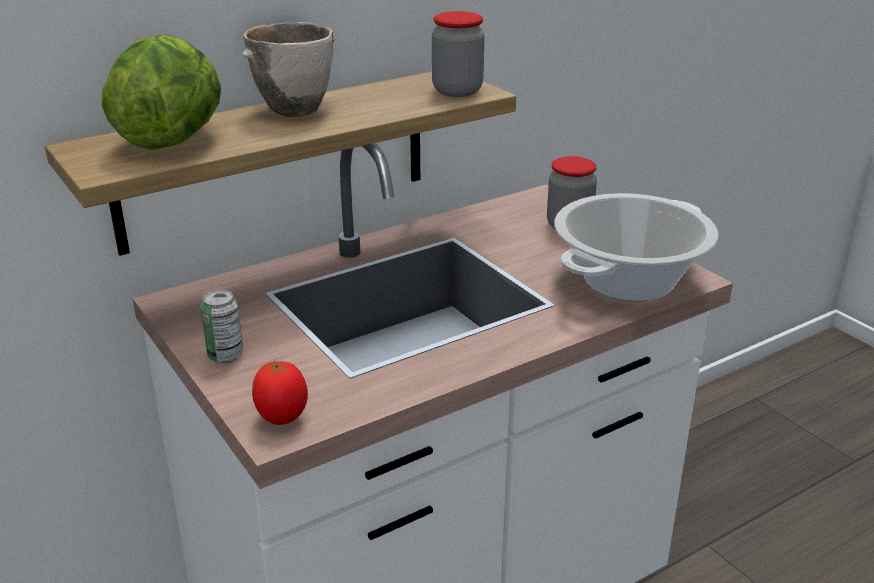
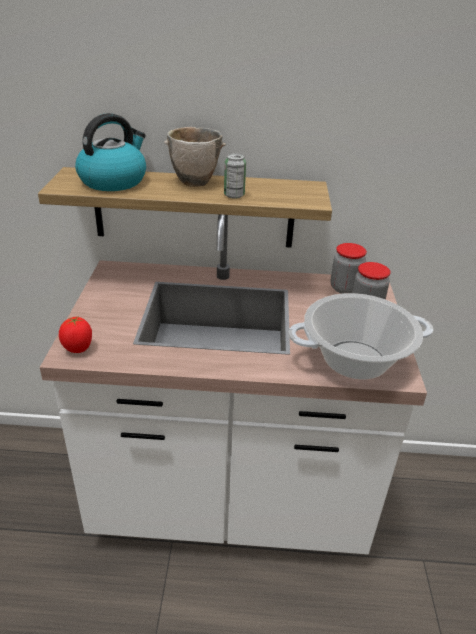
camera: 35 degrees right, 5 degrees up
(172, 140) = (113, 181): lettuce -> kettle
(225, 355) = (97, 306): can -> can (234, 195)
(457, 91) = (300, 197): jar -> jar (344, 288)

